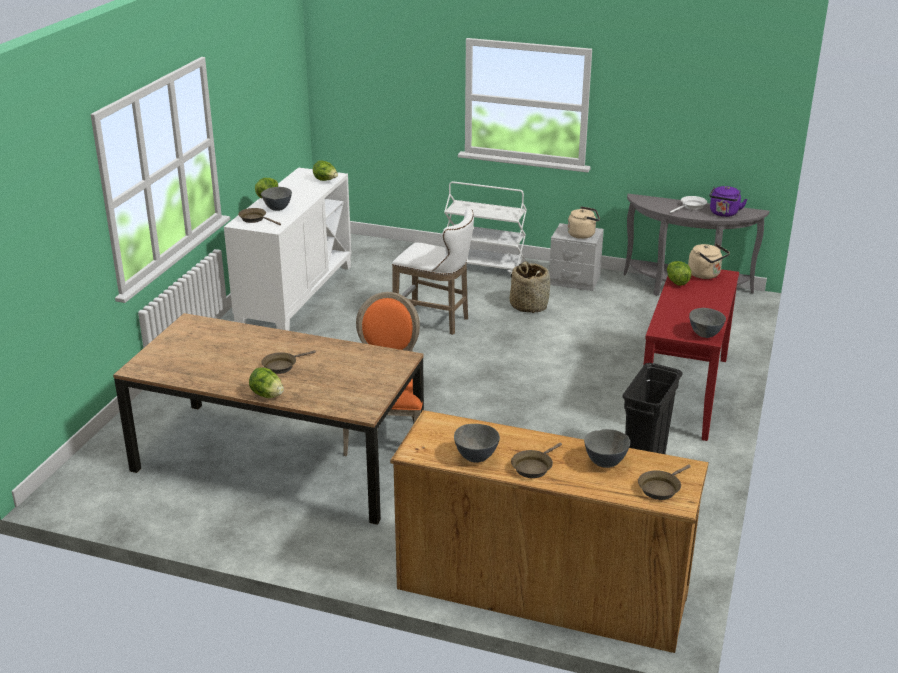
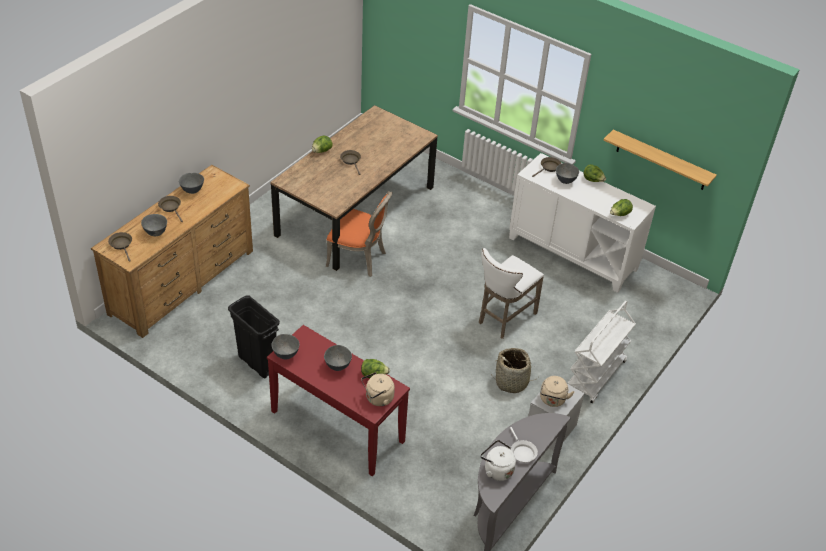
camera: 105 degrees right, 15 degrees up
(270, 124) = (661, 160): none -> shelf
(687, 302) = (337, 366): none -> grey bowl
(724, 214) = (496, 470): purple kettle -> white kettle

